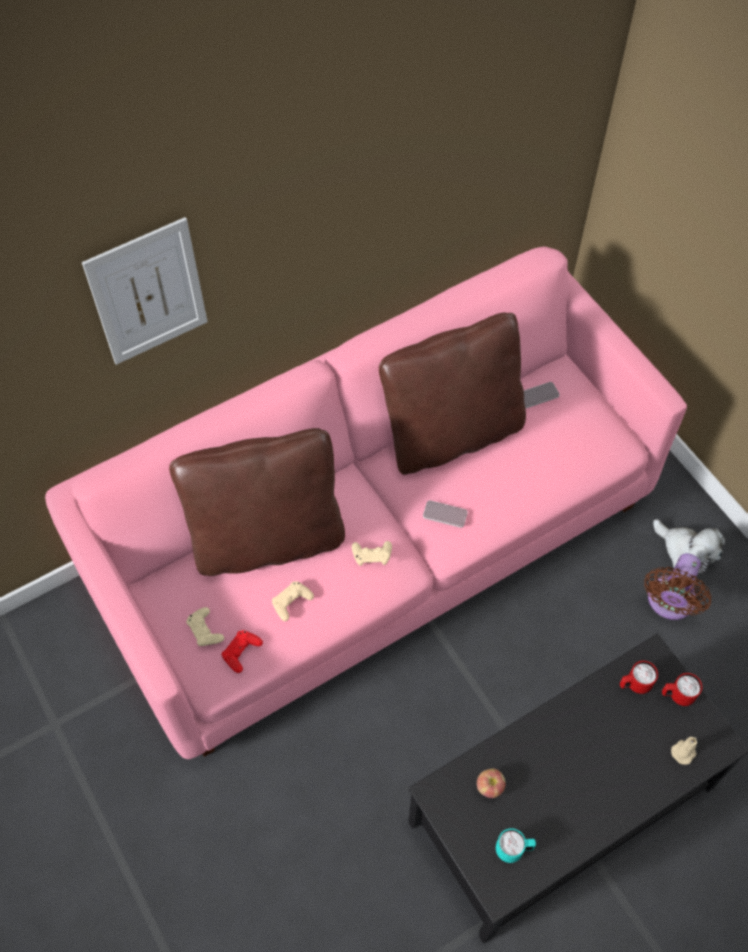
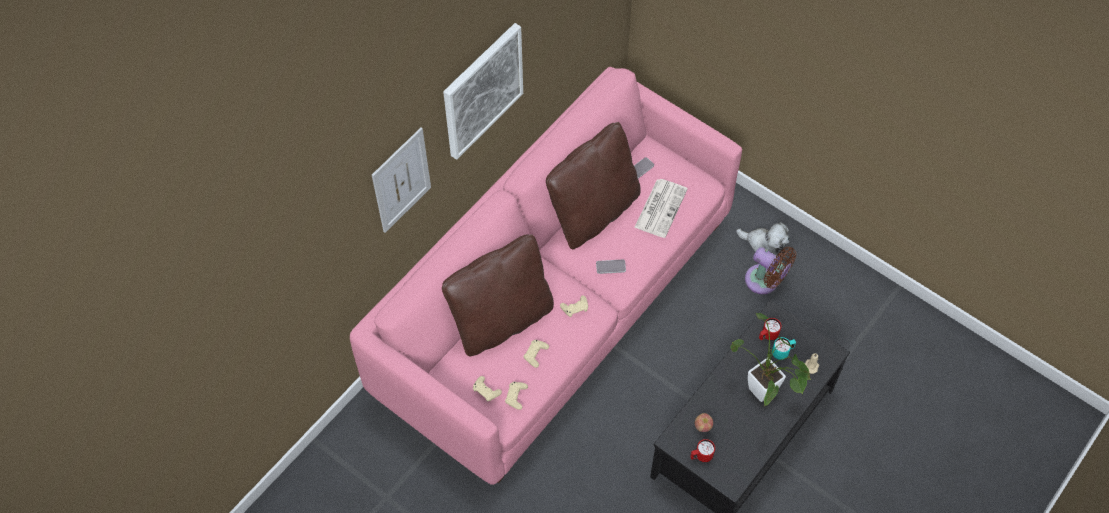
camera: 20 degrees left, 0 degrees up
(241, 652) = (516, 396): red game controller -> beige game controller
(311, 200) = (482, 90): none -> picture
(513, 849) = (731, 457): turquoise mug -> turquoise mug (782, 352)
(546, 455) = (660, 207): none -> newspaper
(599, 772) = (765, 395): none -> potted plant
(669, 602) = (765, 282): brown fan -> brown fan turned 60 degrees counterclockwise
(677, 695) = (795, 334): red mug -> red mug (701, 456)

